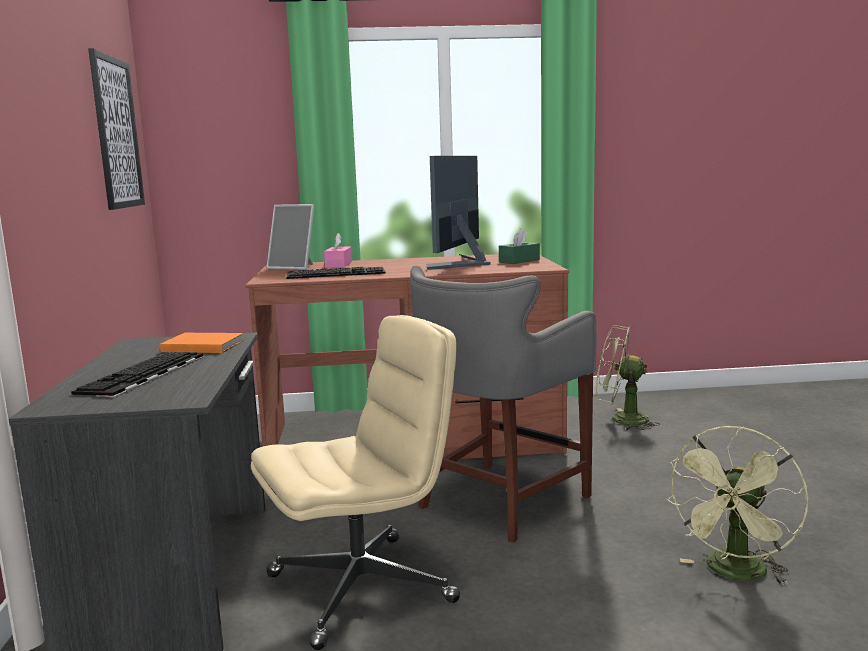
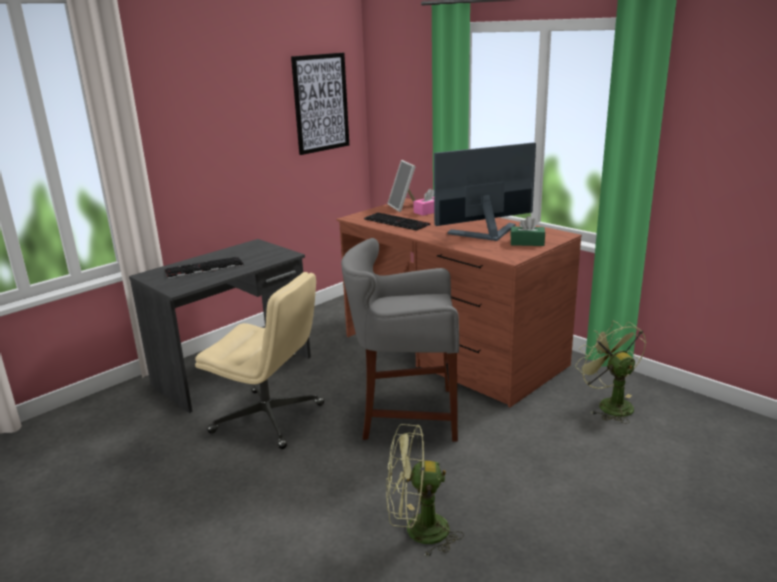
camera: 50 degrees right, 10 degrees up
(201, 346) = (262, 256): orange book -> none

